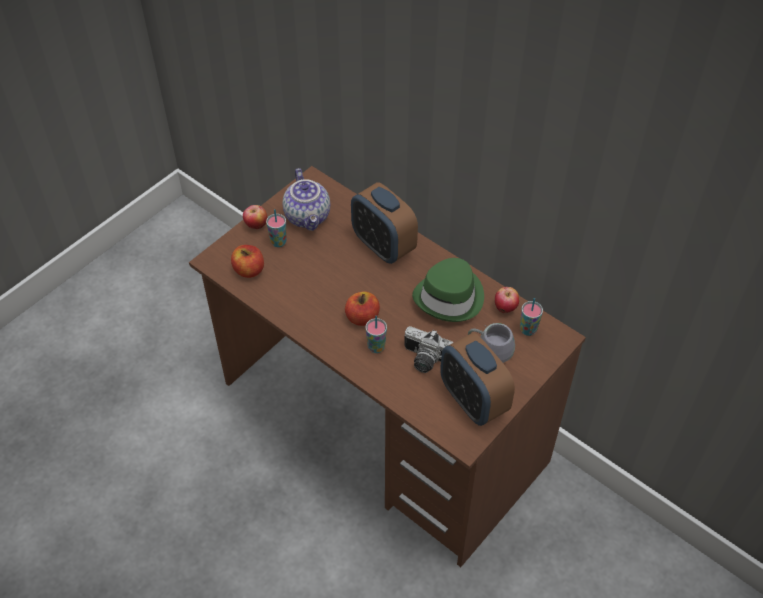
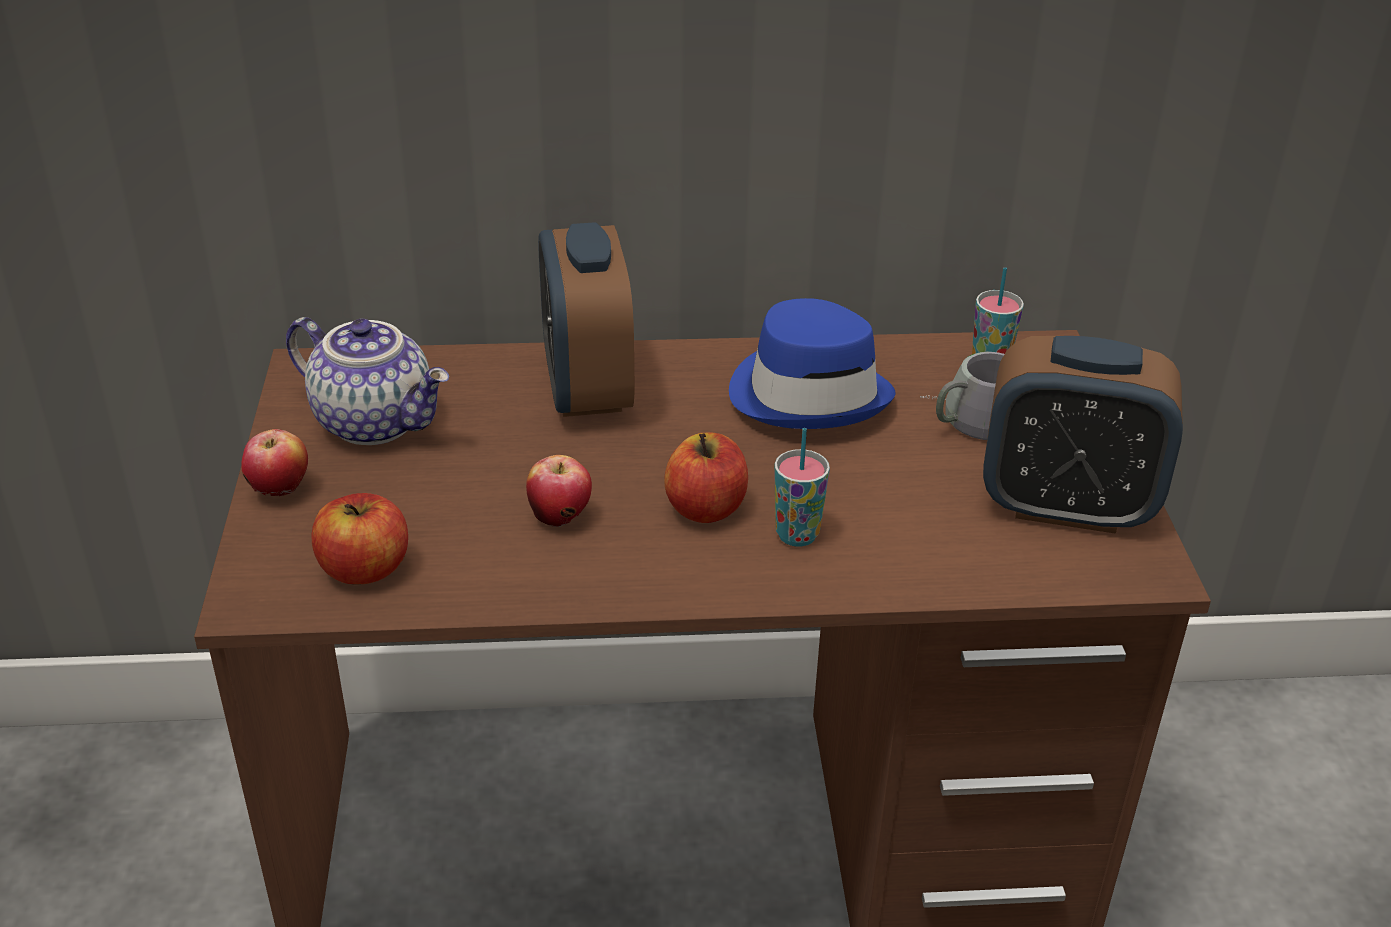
camera: 45 degrees left, 15 degrees down
(278, 242) = (367, 490): cup -> none
(383, 246) = (587, 389): alarm clock -> alarm clock turned 75 degrees clockwise
(424, 360) = (904, 502): camera -> none
(450, 297) = (809, 394): green hat -> blue hat
(505, 308) = (915, 360): apple -> apple (560, 518)

